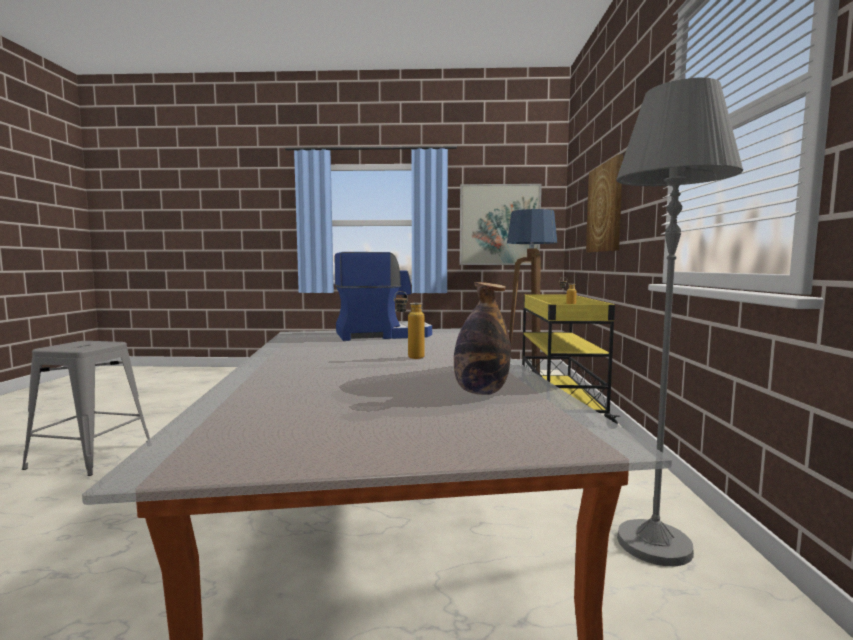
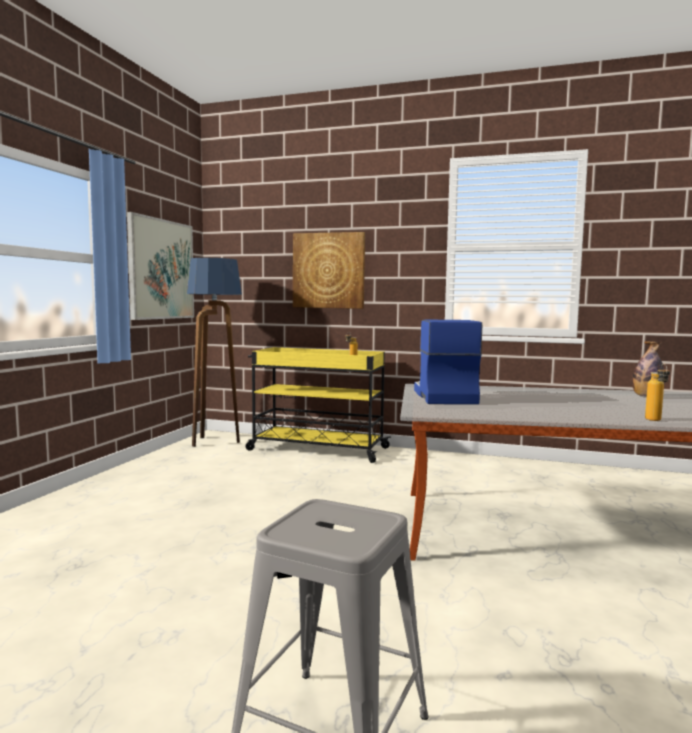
camera: 75 degrees left, 0 degrees up
(409, 357) = (556, 398): bottle -> bottle (656, 421)
(654, 544) = (551, 474): grey floor lamp -> none

